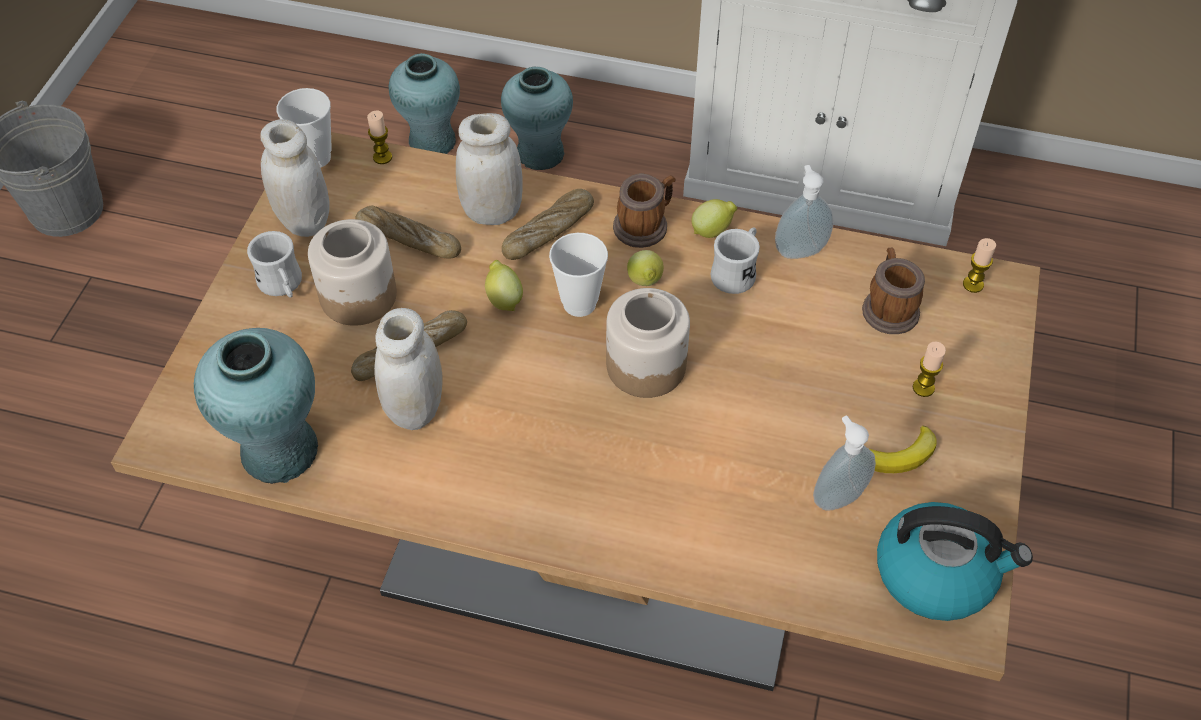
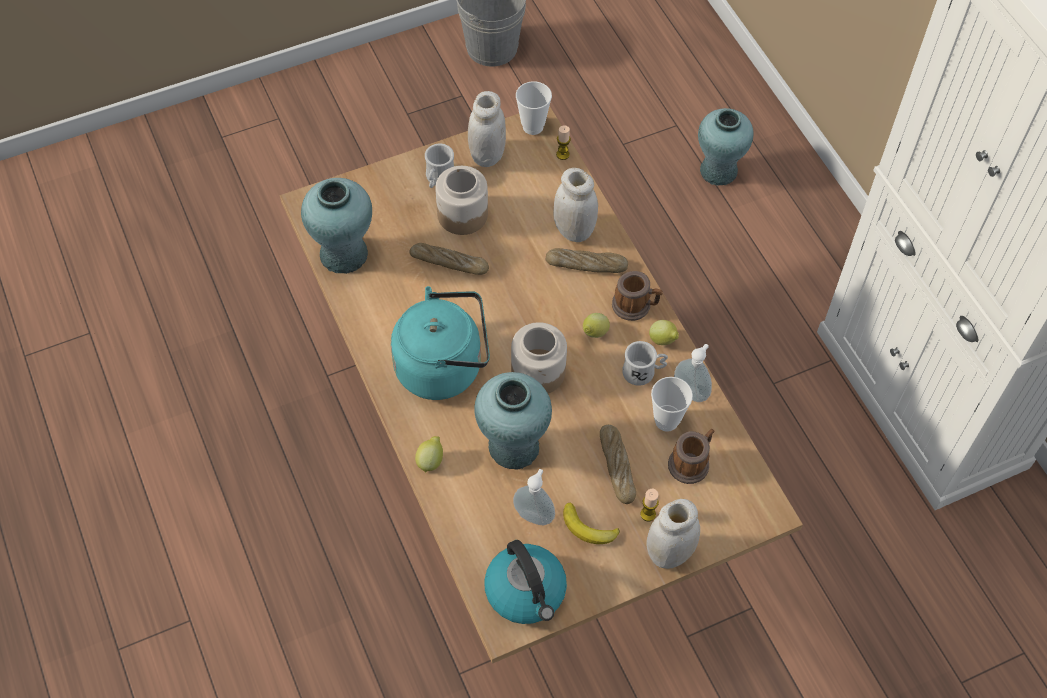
camera: 50 degrees right, 5 degrees up
(409, 239) = (519, 208): bread -> bread (617, 467)
(415, 409) = (417, 291): white jar -> white jar (669, 553)
(503, 299) = (521, 278): lemon -> lemon (430, 460)
(540, 154) = (769, 232): turquoise vase -> turquoise vase (513, 447)
(550, 452) = (444, 367): none -> turquoise kettle
(579, 304) = (550, 313): cup -> cup (666, 421)
(973, 284) = (752, 496): candle -> none

